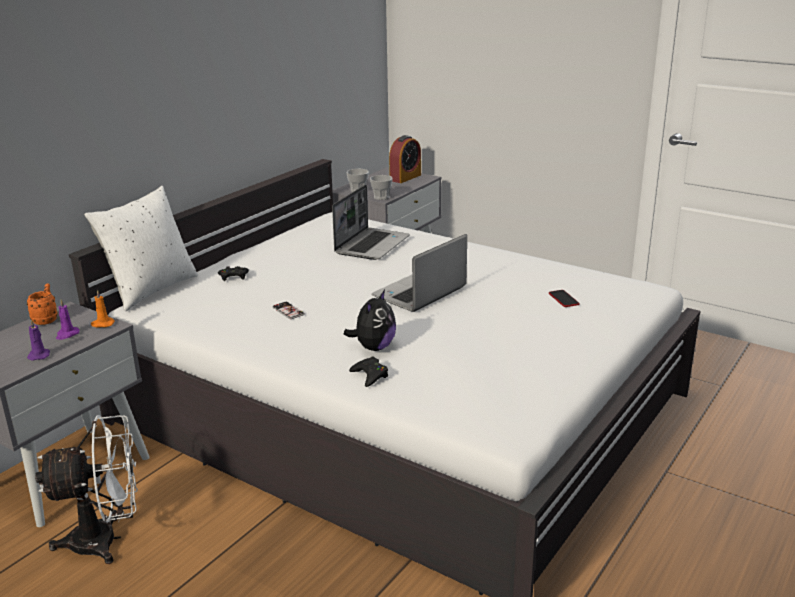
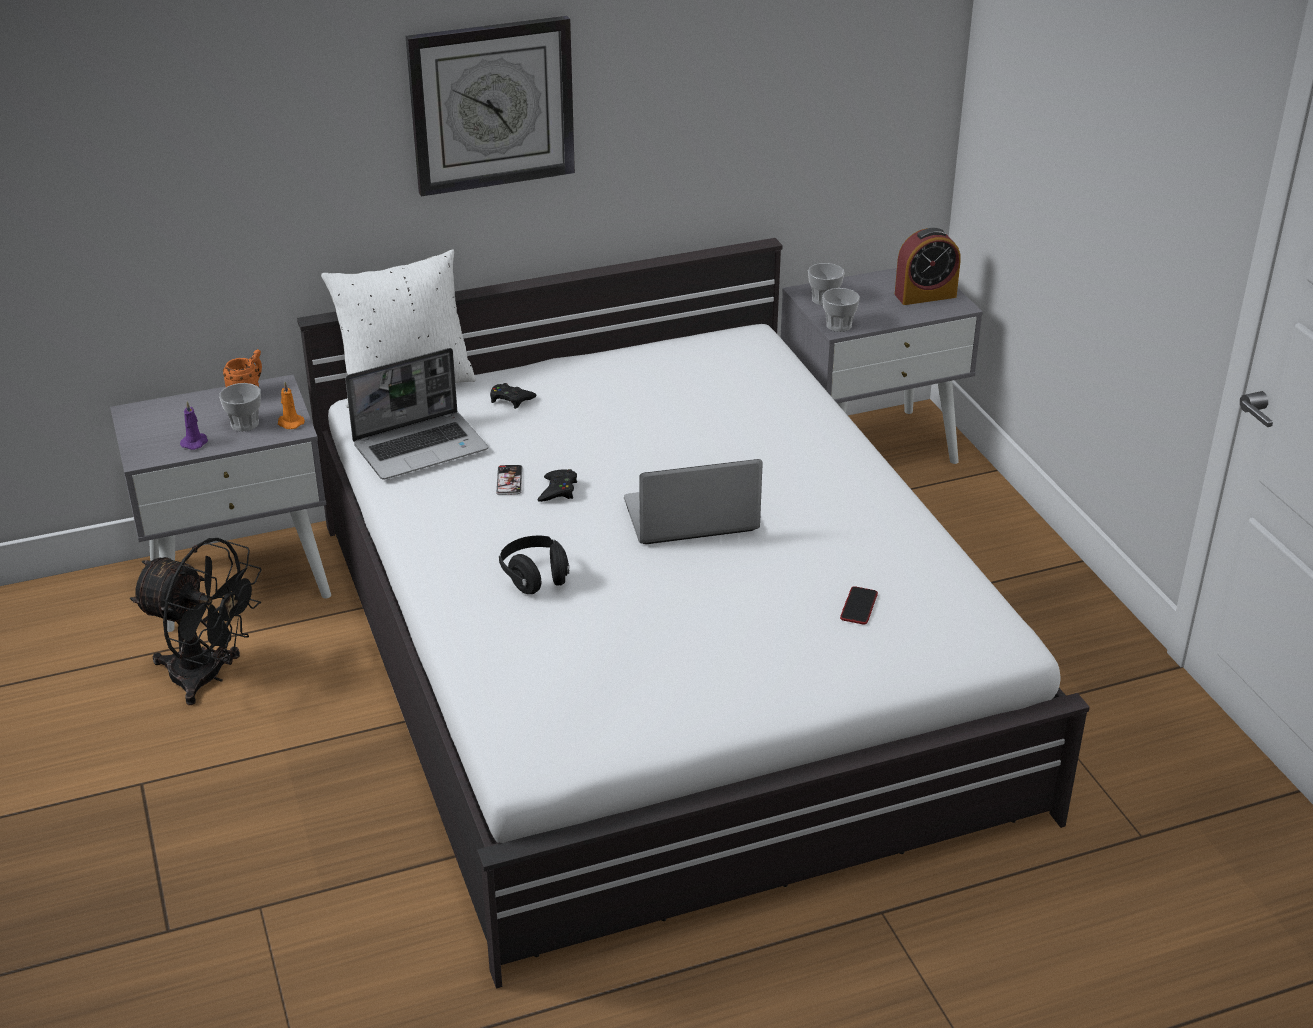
camera: 35 degrees right, 10 degrees up
(67, 334) = (244, 424): purple candle -> cup
(106, 540) = (208, 677): white fan -> black fan
(171, 76) = (491, 105): none -> wall clock
(370, 375) = (484, 615): black game controller -> black game controller (558, 490)
(372, 245) = (735, 409): laptop -> laptop (421, 447)
(374, 347) = (535, 577): plush toy -> black headphones

